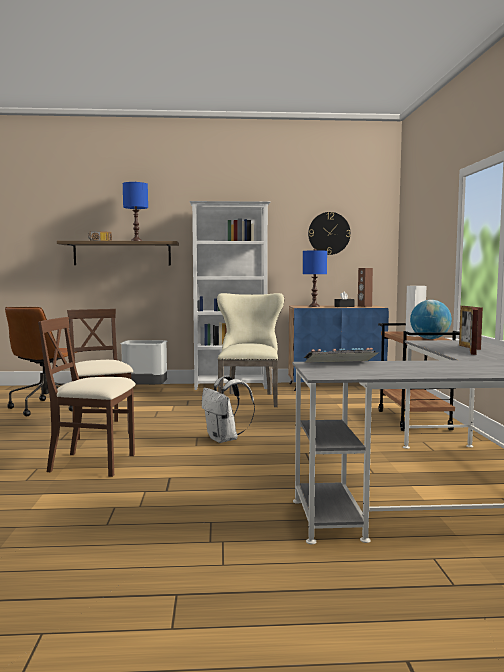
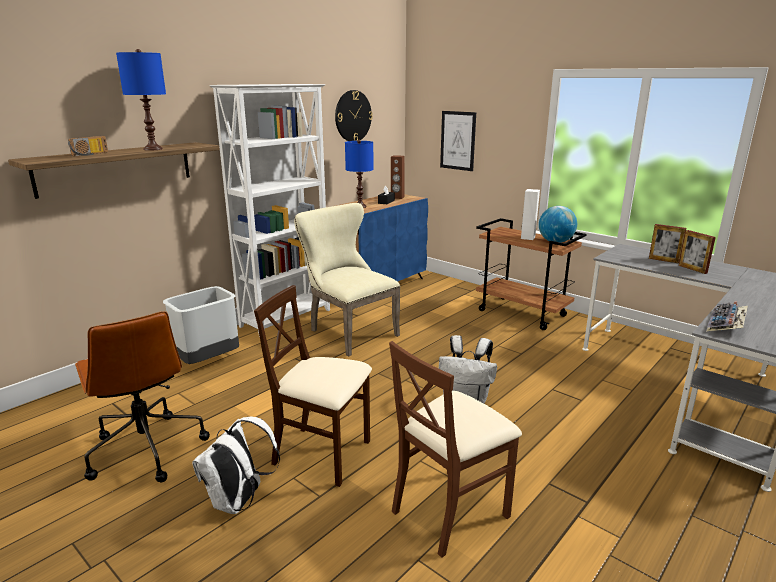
camera: 45 degrees left, 15 degrees up
(31, 430) = (239, 502): none -> white backpack
(418, 253) = (458, 140): none -> picture

